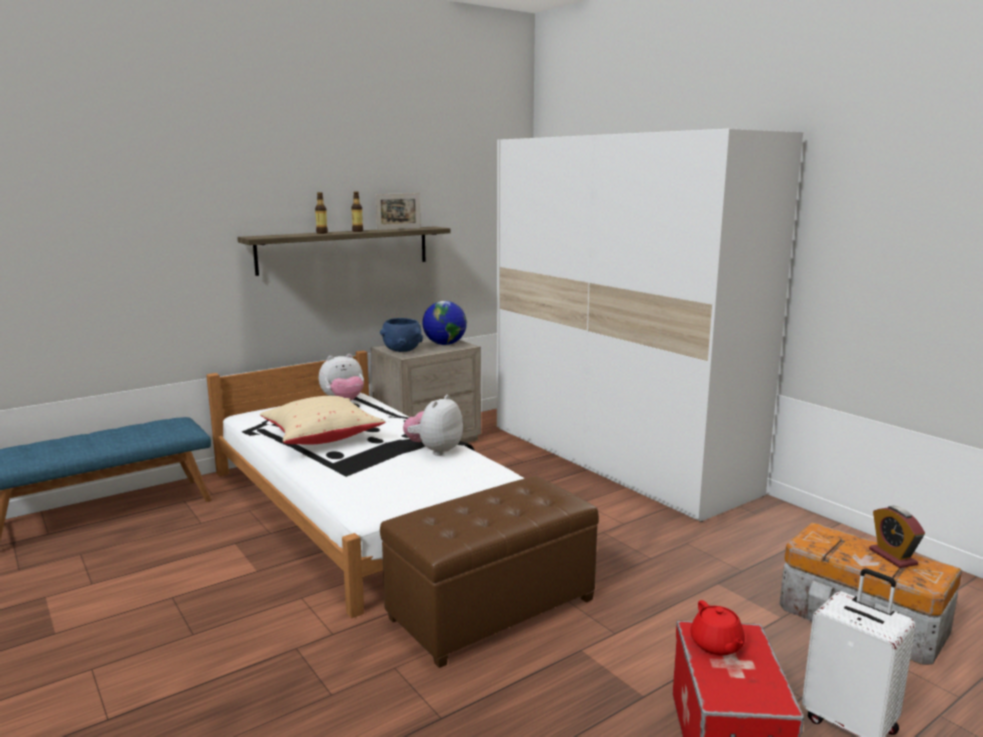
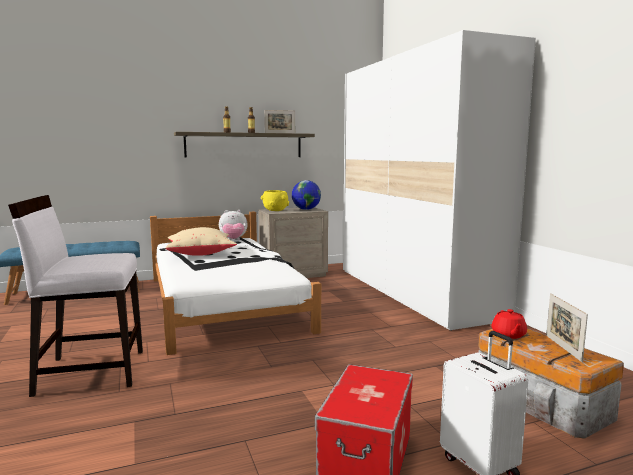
camera: 15 degrees right, 5 degrees down
(258, 666) = (90, 371): none -> white chair
(402, 350) = (275, 210): blue bowl -> yellow bowl
(435, 450) = (263, 263): plush toy -> none
(491, 608) = (259, 360): brown ottoman -> none
(716, 645) = (364, 380): red teapot -> red teapot (508, 335)
(892, 557) = (563, 348): alarm clock -> picture frame

